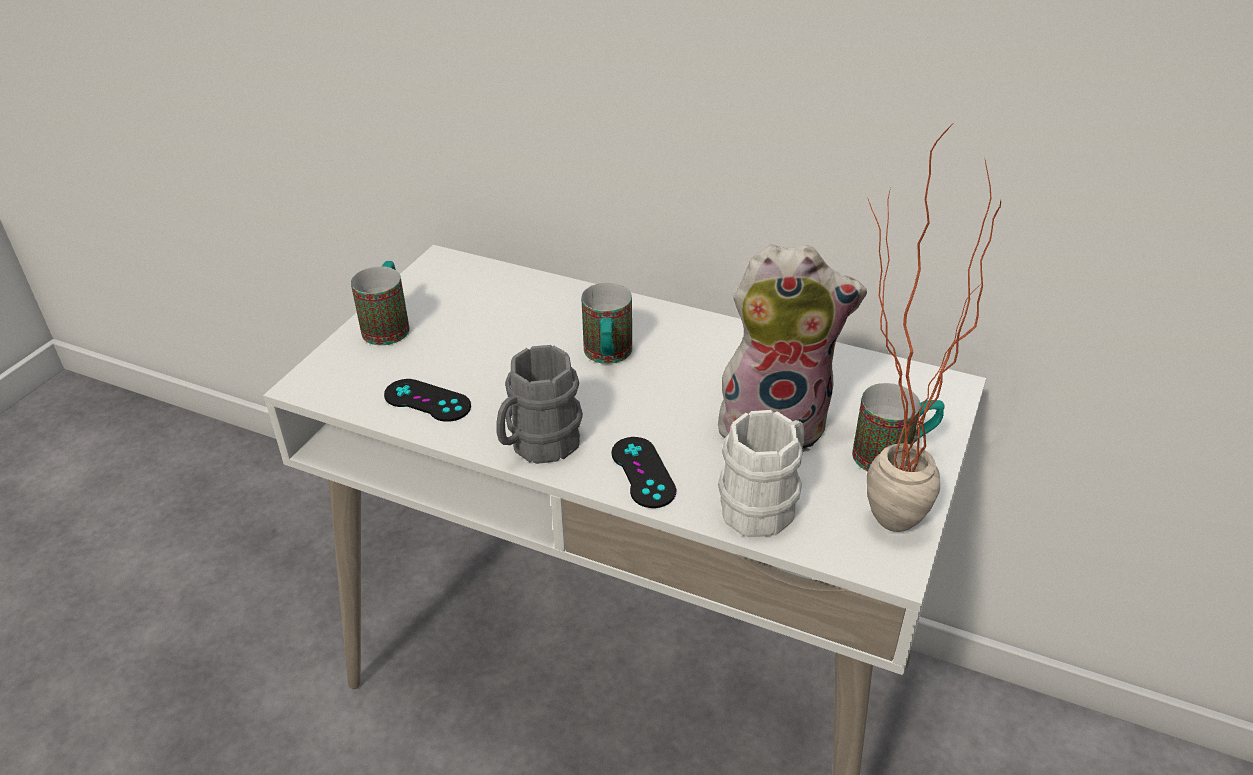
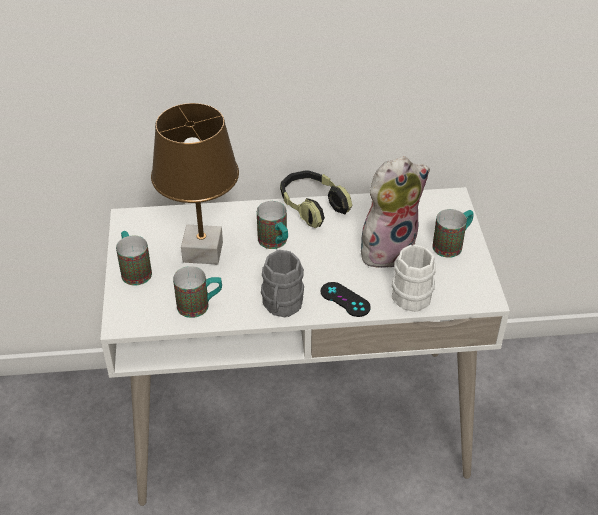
camera: 30 degrees left, 5 degrees up
(427, 401) = (200, 306): black game controller -> mug
(498, 333) = (203, 251): none -> brown table lamp
(705, 326) = (312, 206): none -> headphones
(872, 516) = (463, 279): potted plant -> none

